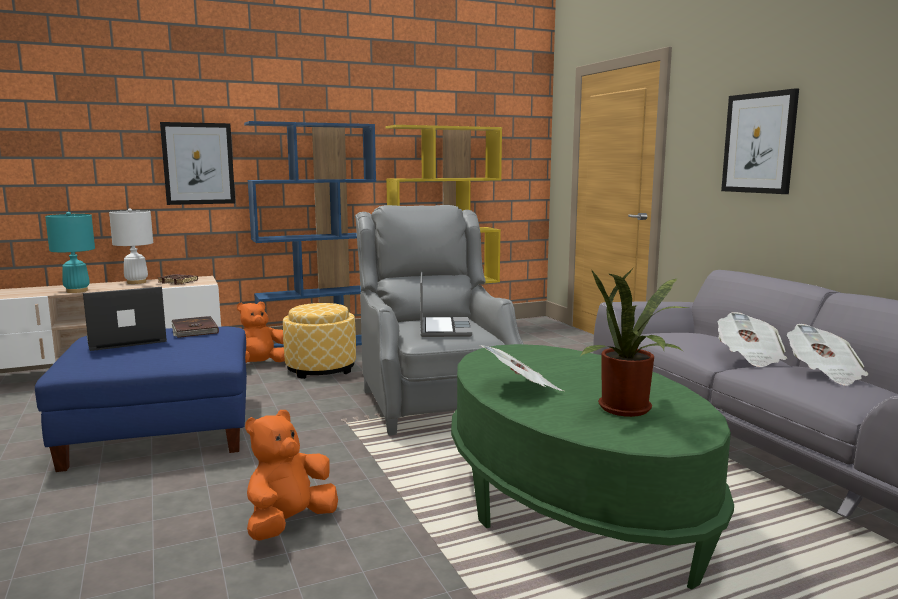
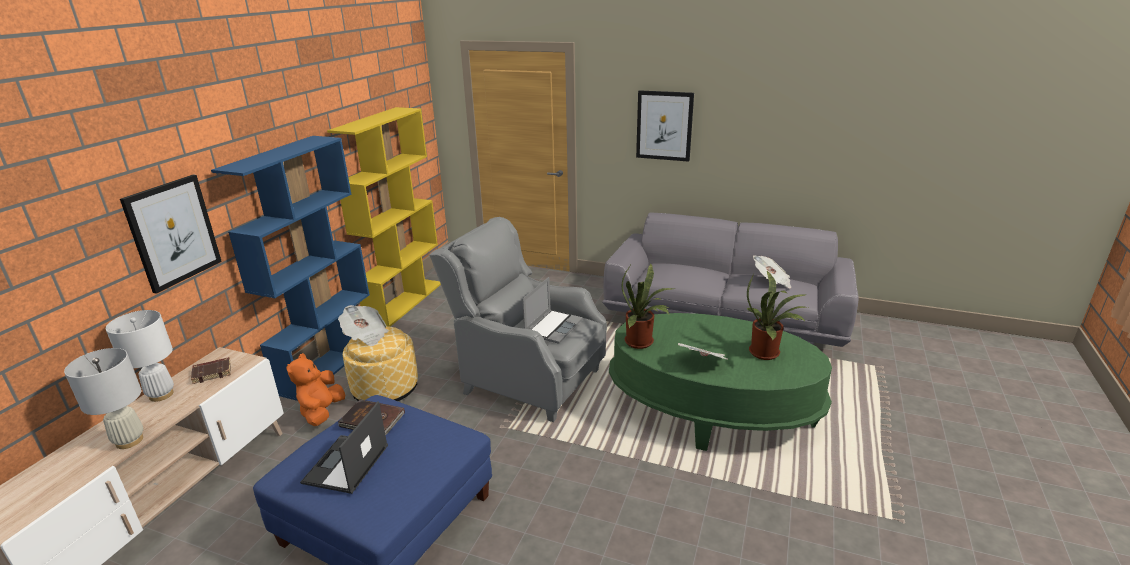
camera: 45 degrees left, 15 degrees up
(77, 291) = (129, 441): turquoise table lamp -> white table lamp
(289, 524) = (623, 518): orange plush toy -> none
(443, 328) = (553, 327): laptop -> laptop turned 75 degrees clockwise
(496, 358) = (642, 343): none -> potted plant
(749, 357) = (724, 280): newspaper -> newspaper (365, 336)

